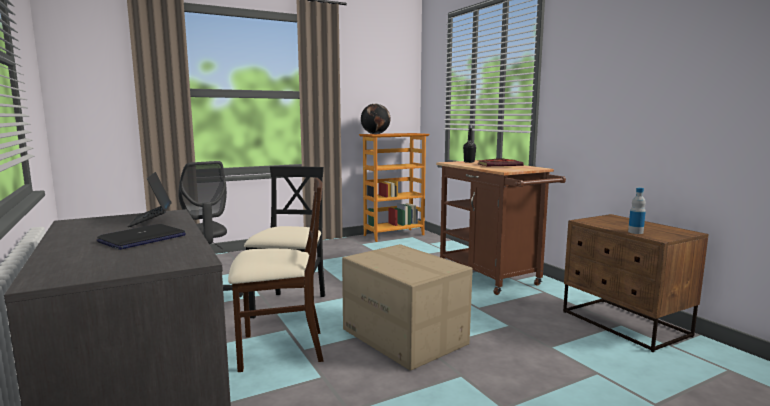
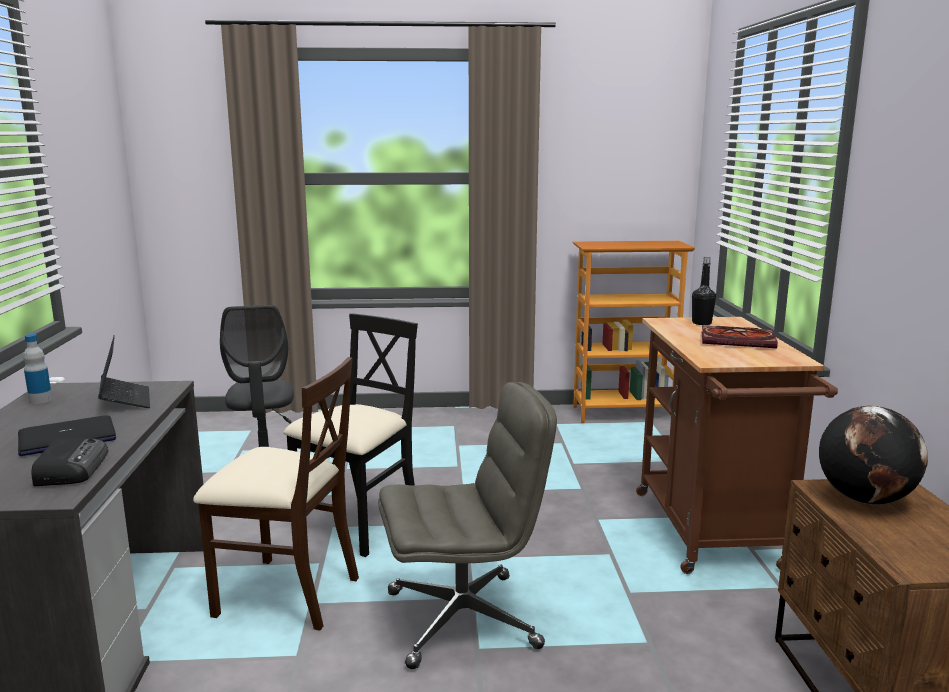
camera: 25 degrees right, 5 degrees up
(151, 220) = (125, 400): laptop -> laptop turned 150 degrees clockwise
(178, 249) = (72, 468): none -> radio
(375, 134) = (595, 244): globe -> globe (864, 499)
(405, 336) = (464, 619): cardboard box -> grey office chair
(635, 232) = (881, 540): bottle -> bottle (40, 400)

